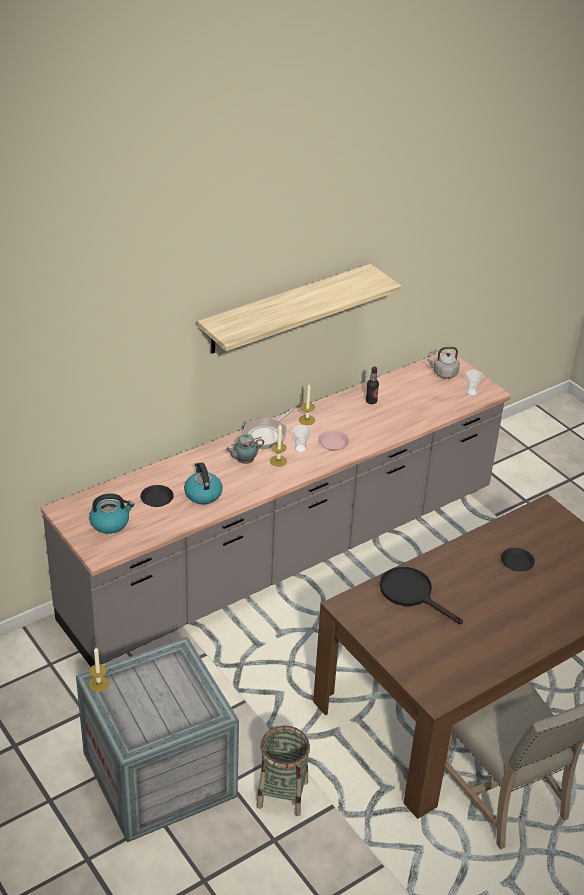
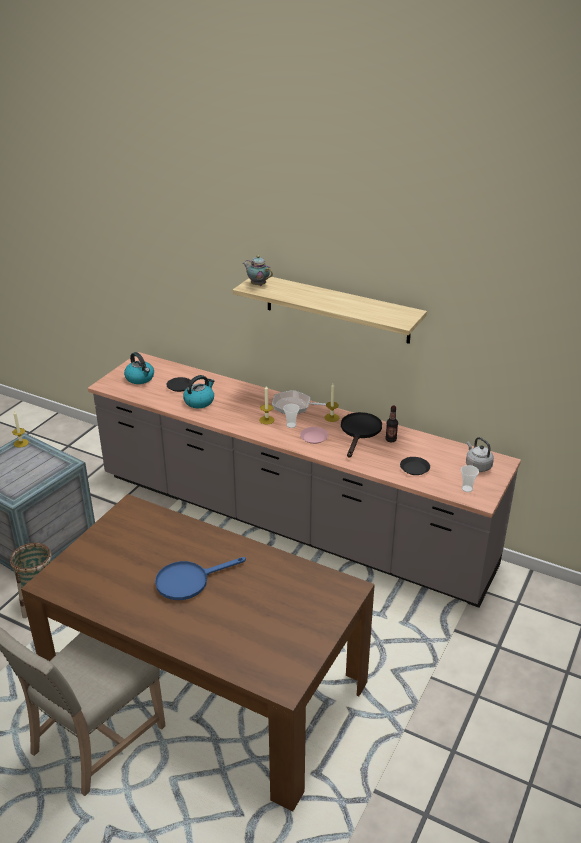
camera: 65 degrees right, 5 degrees down
(244, 461) = (252, 406): teapot -> teapot (257, 285)
(412, 593) = (167, 536): black frying pan -> black frying pan (360, 431)
(486, 598) = (189, 581): none -> blue frying pan
(517, 562) = (253, 587): black plate -> black plate (415, 468)

